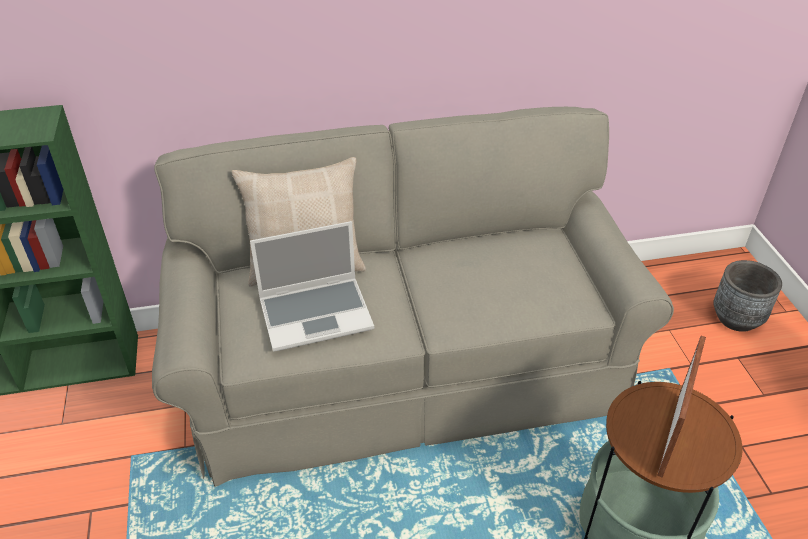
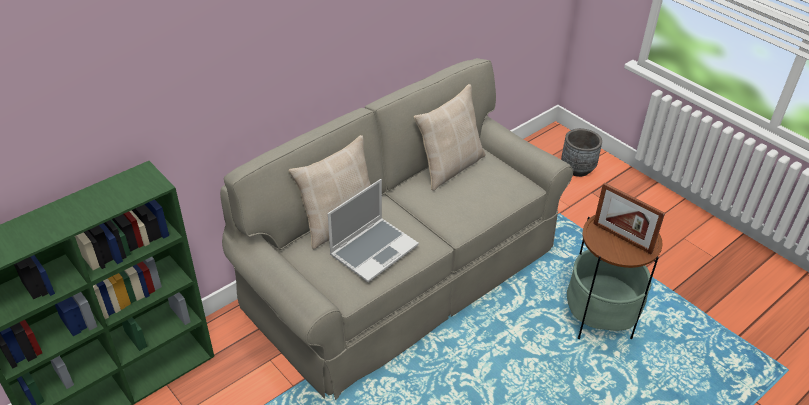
camera: 30 degrees left, 0 degrees up
(498, 245) = (450, 167): none -> beige pillow
(671, 434) = (622, 238): picture frame -> picture frame turned 135 degrees clockwise

